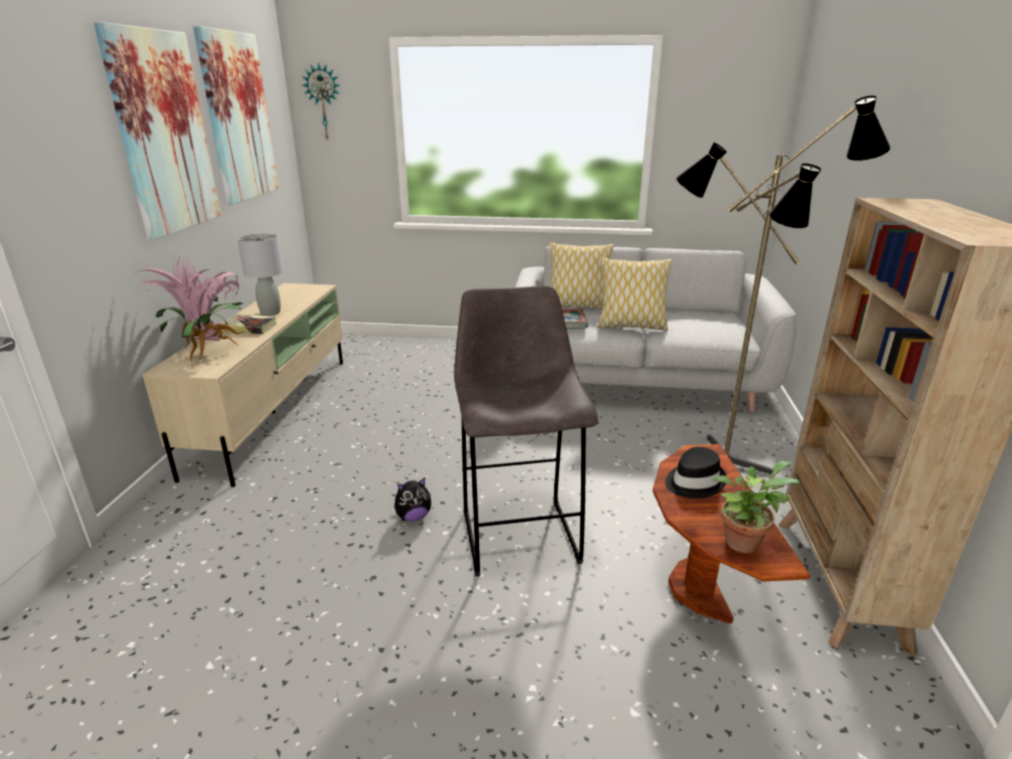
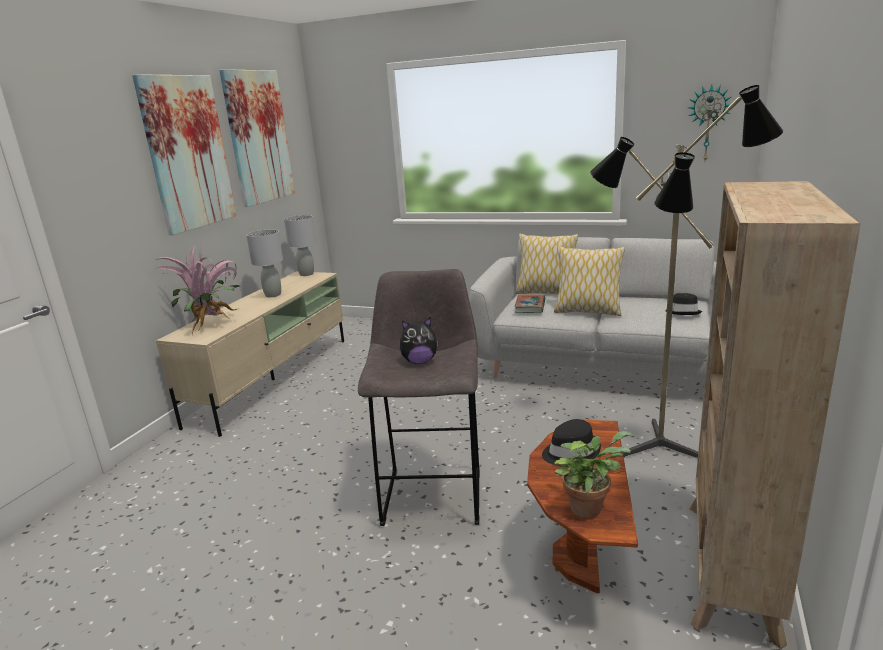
camera: 15 degrees right, 5 degrees down
(249, 328) = (250, 307): book -> none
(298, 286) = (306, 274): none -> grey table lamp
(324, 102) = (337, 120): wall clock -> wall clock (708, 123)
(413, 517) = (349, 472): plush toy -> plush toy (419, 361)
(725, 325) = (683, 312): none -> black hat

